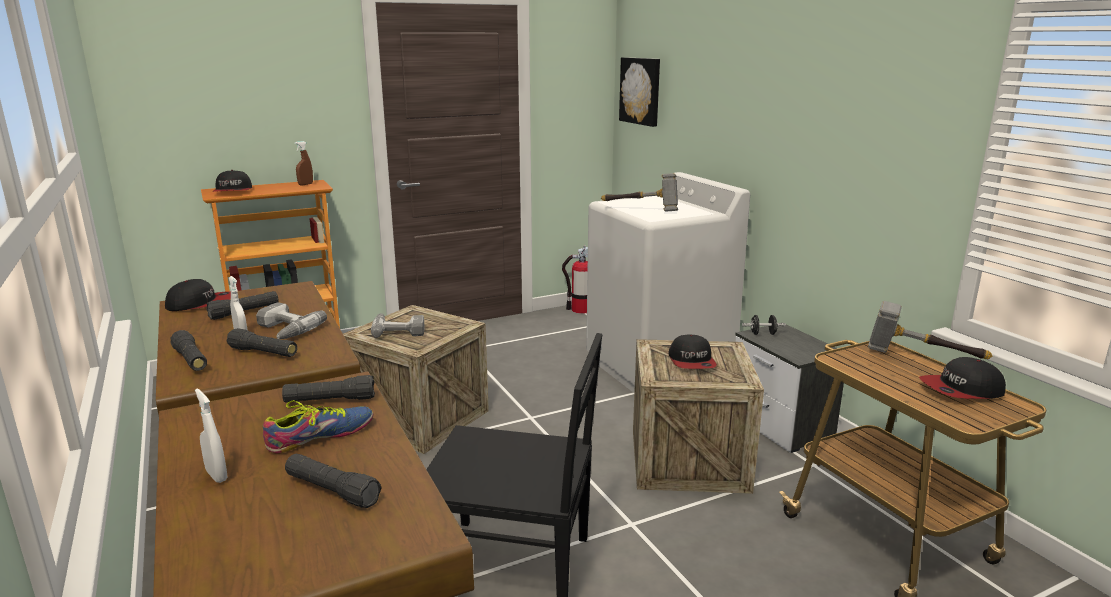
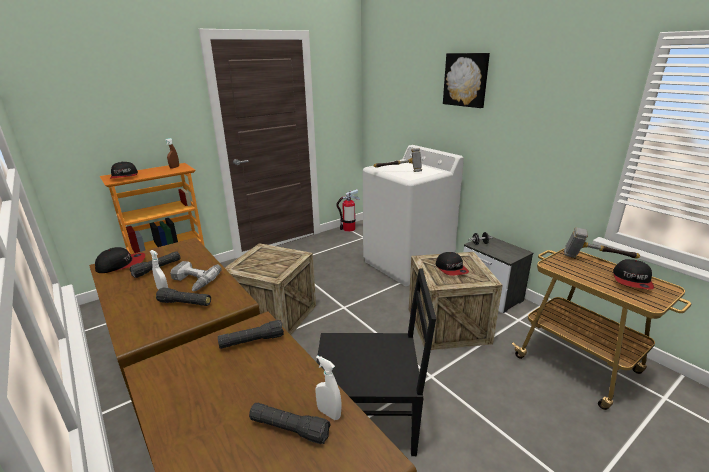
camera: 10 degrees left, 5 degrees up
(191, 360) = (132, 316): black flashlight -> none
(216, 475) = (193, 427): white spray bottle -> white spray bottle (329, 413)
(320, 436) = (258, 376): shoe -> none
(398, 329) = (257, 263): power drill -> none
(641, 91) = (381, 93): picture -> picture (466, 80)
(961, 390) = (632, 280): cap -> cap turned 45 degrees counterclockwise

